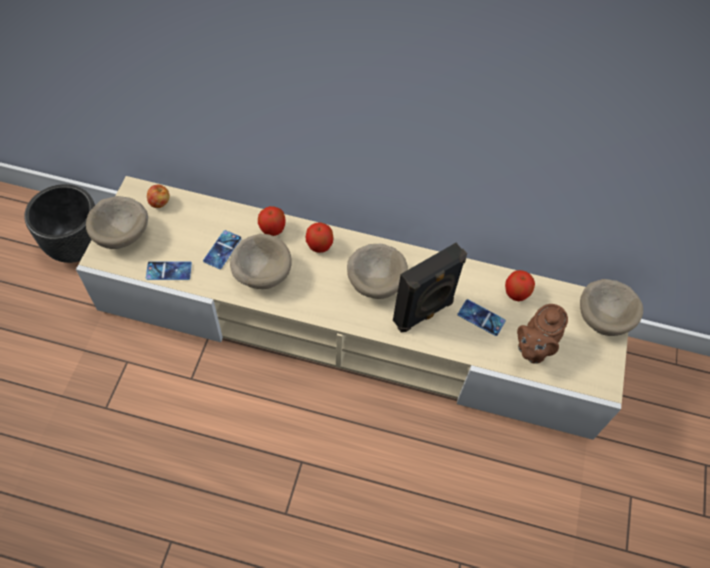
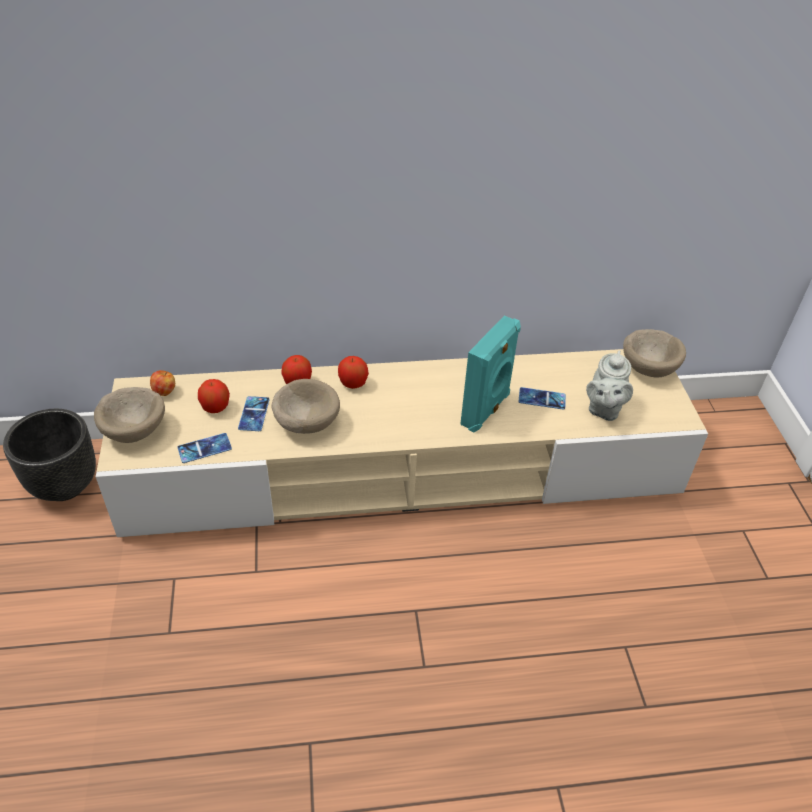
camera: 20 degrees left, 15 degrees down
(376, 280) = (426, 397): beige bowl -> none
(424, 313) = (486, 410): black speaker -> turquoise speaker
(516, 293) = (561, 370): apple -> apple (215, 407)
(533, 348) = (603, 409): brown teapot -> grey teapot

